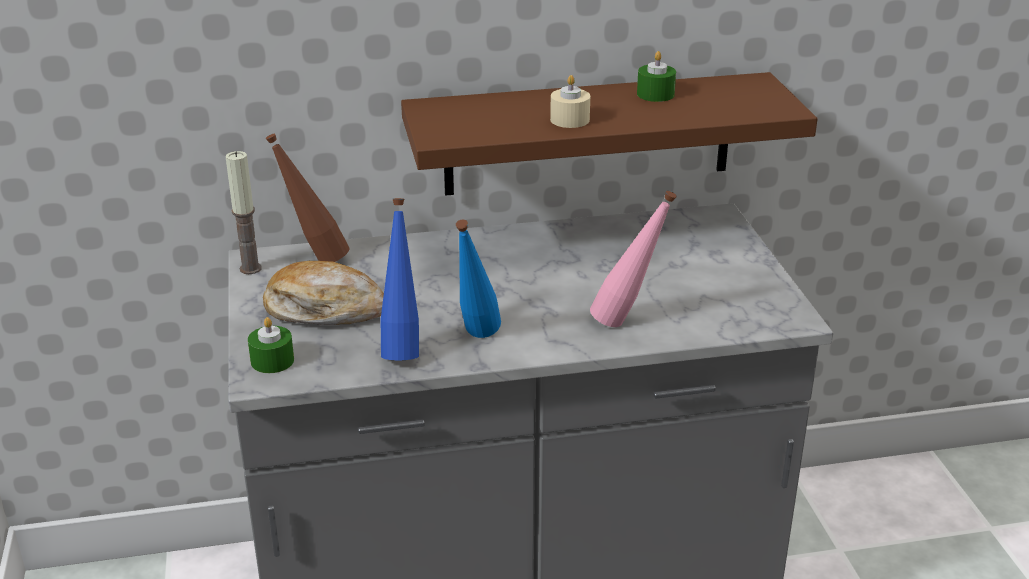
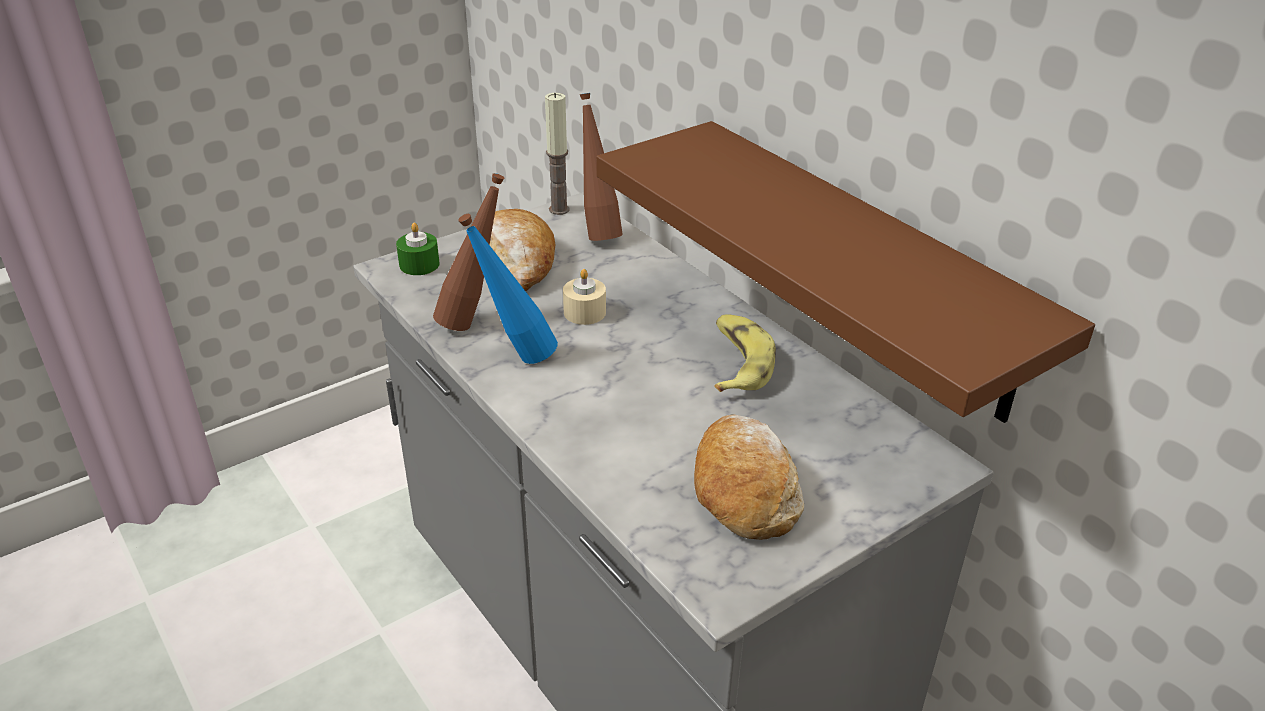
camera: 65 degrees right, 5 degrees up
(402, 349) = (474, 321): blue bottle -> brown bottle
(561, 250) = (737, 362): none -> banana
(569, 120) = (753, 213): beige candle -> beige candle (584, 312)
(627, 322) = (615, 448): pink bottle -> none
(655, 94) = (894, 251): green candle -> none
(703, 285) = (744, 490): none -> bread

